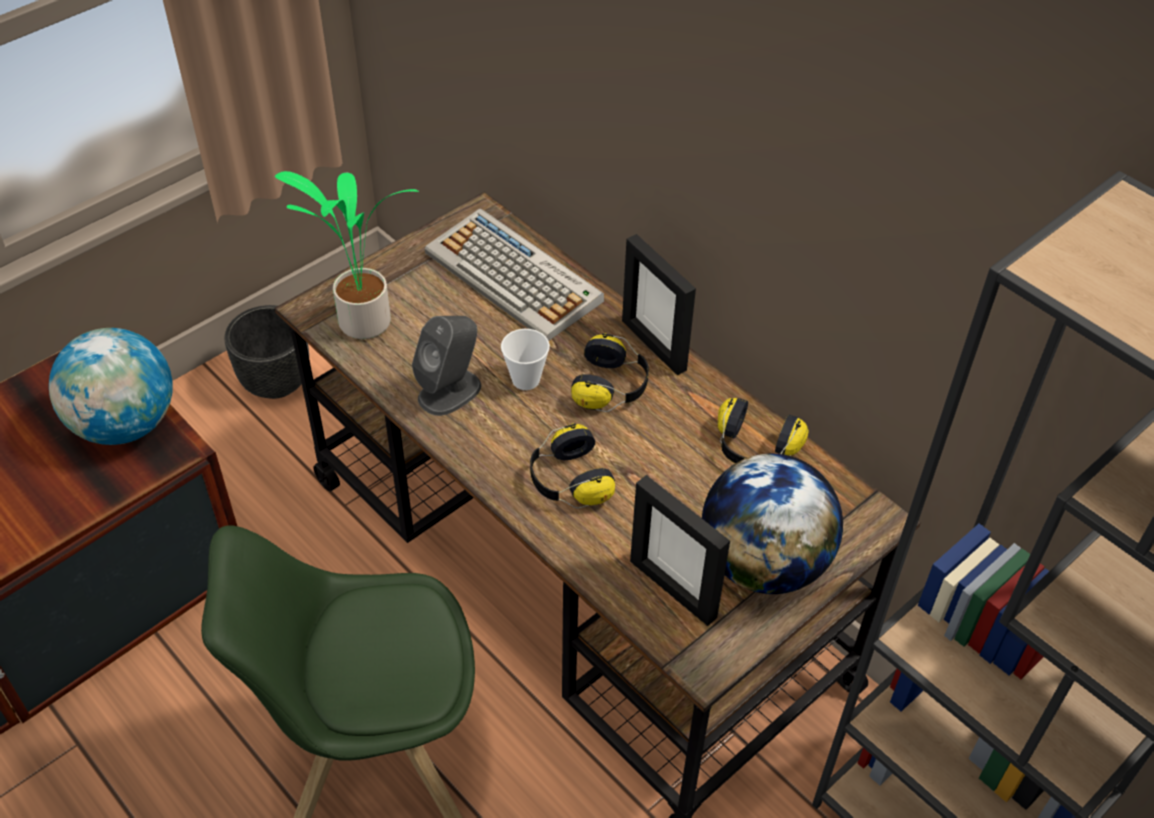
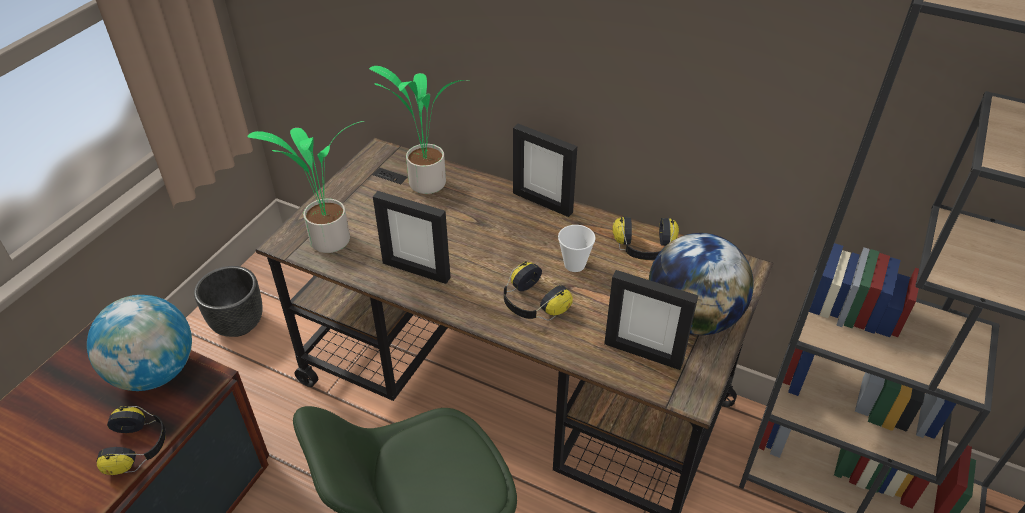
camera: 20 degrees left, 5 degrees down
(450, 391) = (417, 269): grey speaker -> picture frame
(515, 277) = (424, 184): keyboard -> potted plant
(525, 380) = (467, 247): cup -> cup (574, 264)
(612, 387) = (529, 236): headphones -> headphones (138, 447)

